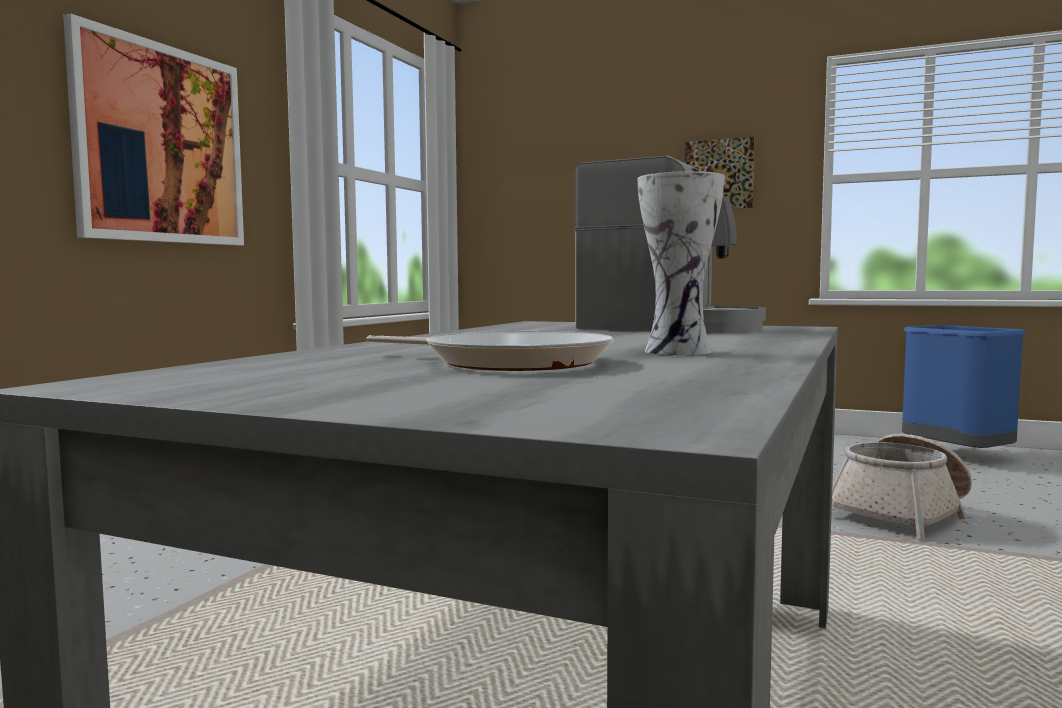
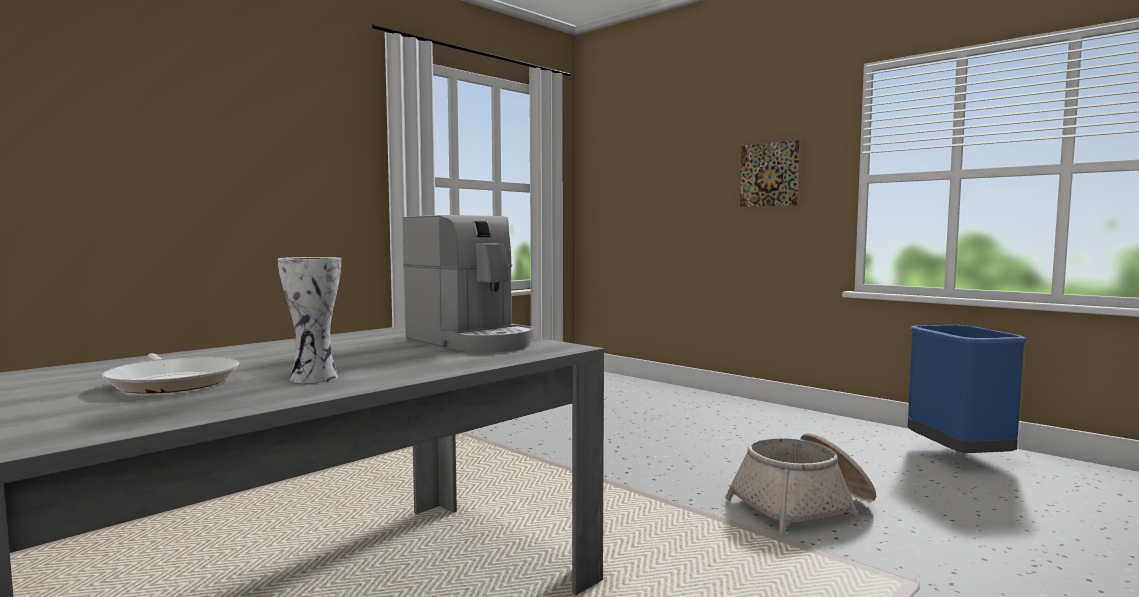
camera: 20 degrees right, 0 degrees up
(161, 144) = (282, 179): picture -> none

